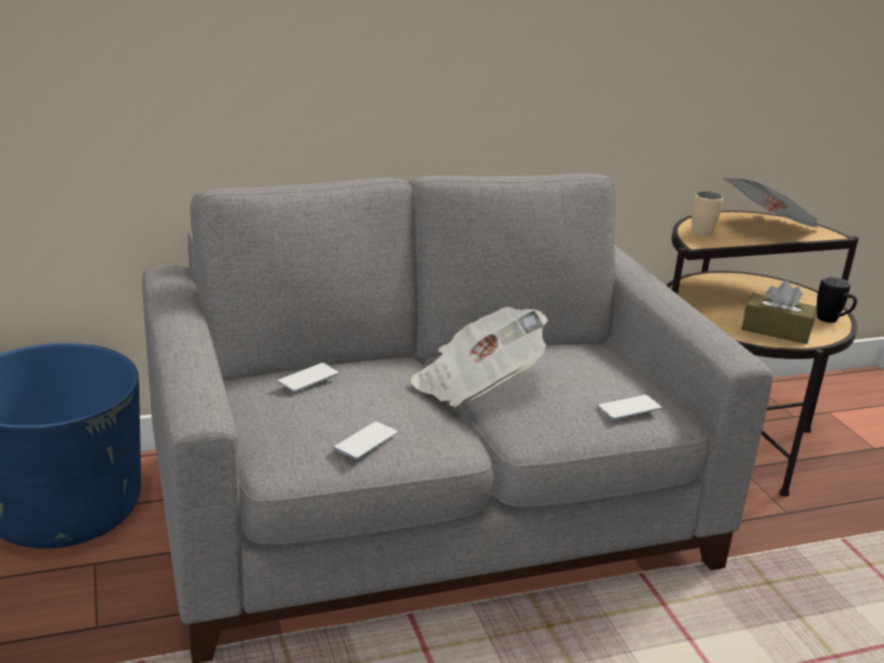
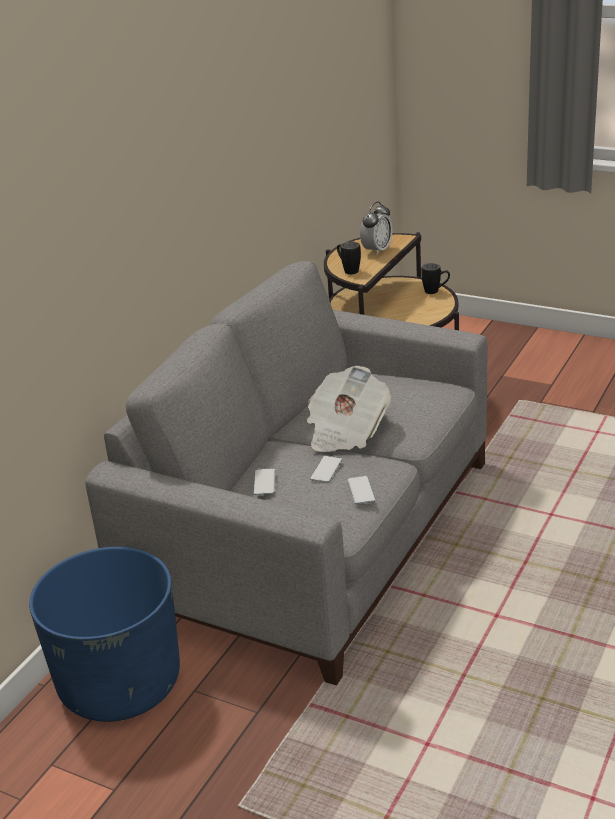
camera: 40 degrees left, 5 degrees up
(630, 407) = (435, 395): phone -> phone (326, 469)
(700, 231) = (348, 270): beige mug -> black mug
(770, 230) = (377, 250): newspaper -> alarm clock
(776, 330) = (422, 312): brown tissue box -> none

